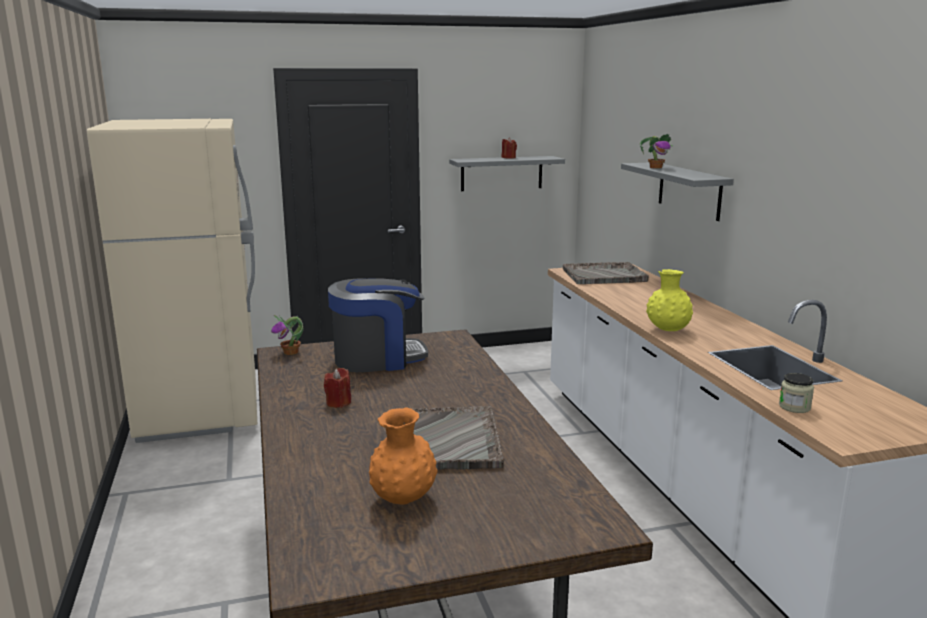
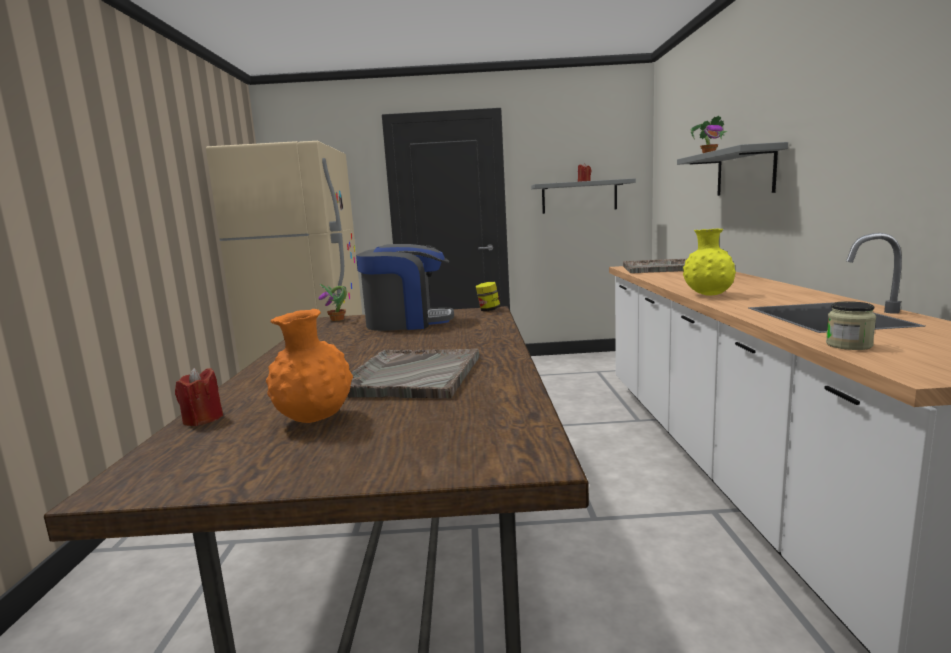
camera: 15 degrees right, 5 degrees down
(338, 403) = (339, 348): red candle -> red candle (202, 419)
(451, 337) = (488, 310): none -> jar

